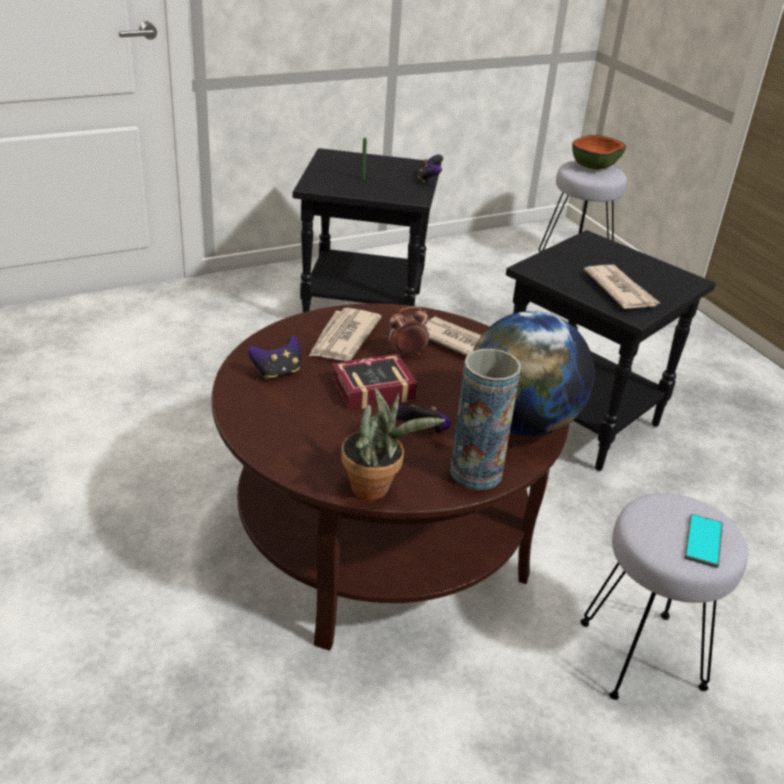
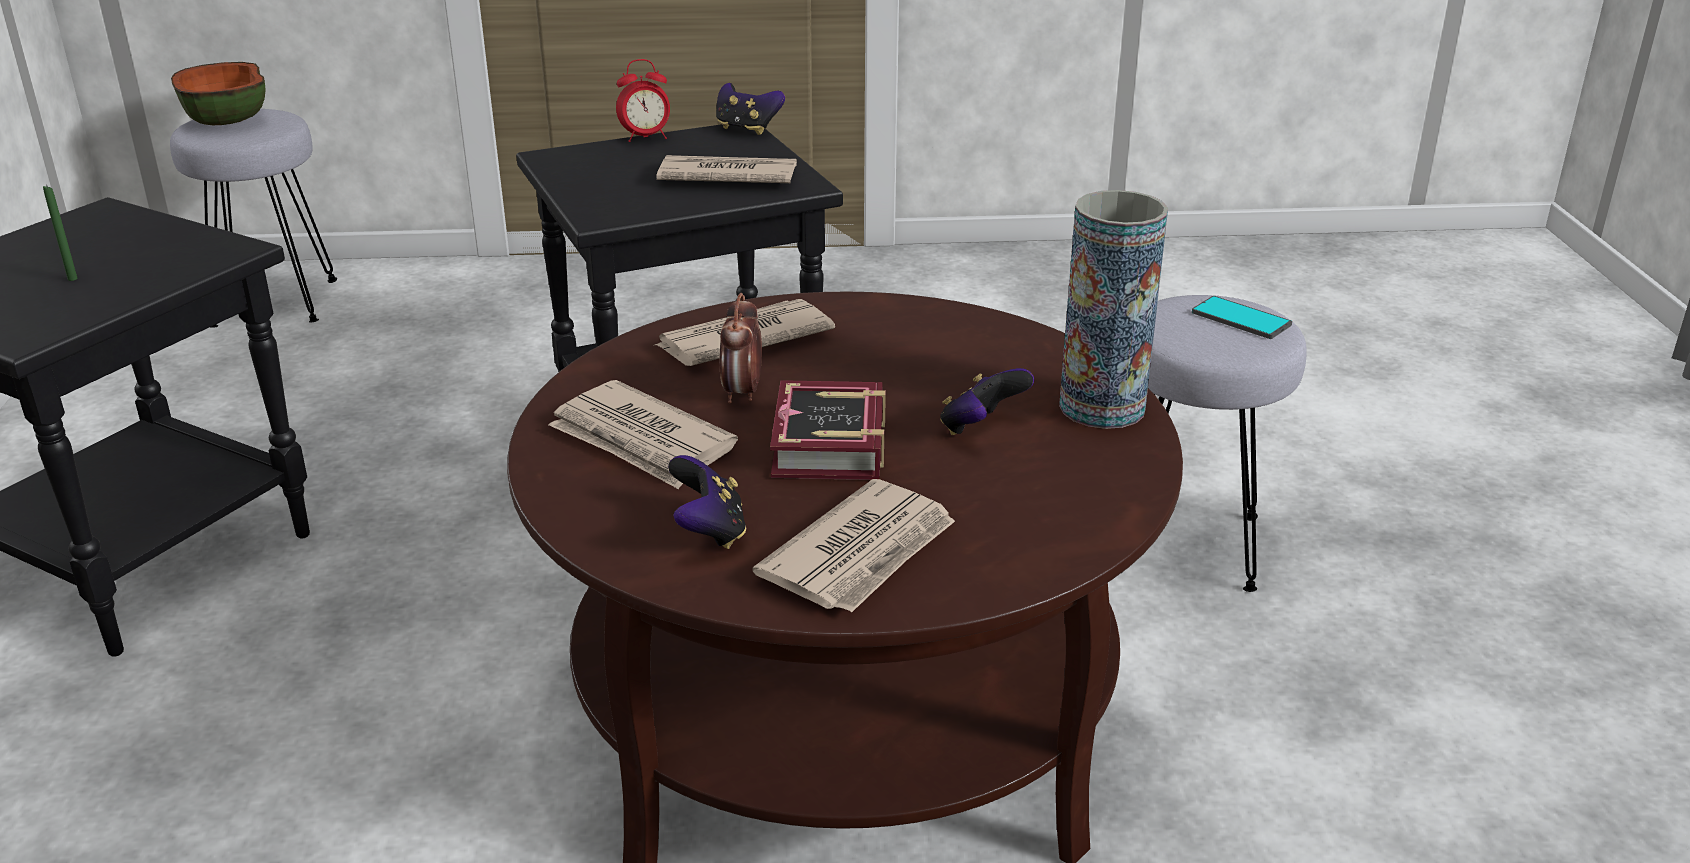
camera: 65 degrees left, 5 degrees down
(281, 416) = (862, 553): none -> newspaper
(376, 488) = (1112, 498): potted plant -> none
(429, 179) = (170, 221): game controller -> game controller (747, 129)
(521, 423) = (994, 345): globe -> none
(645, 257) = (646, 137): none -> alarm clock

